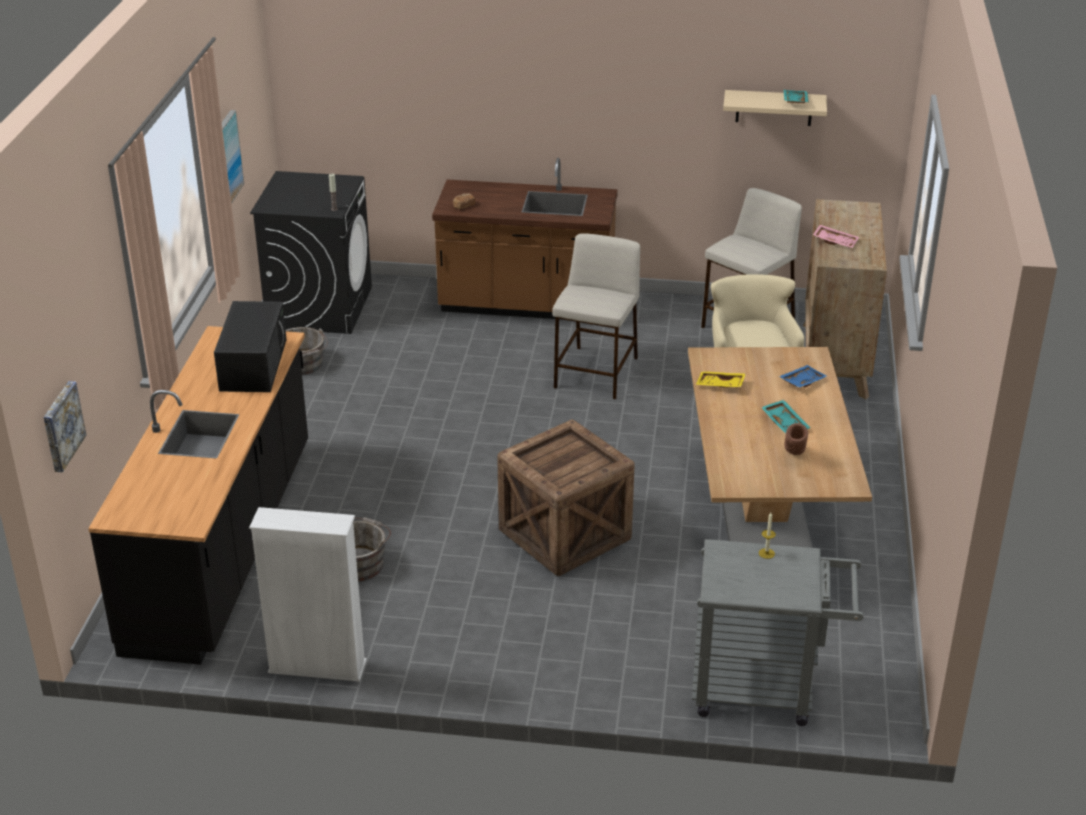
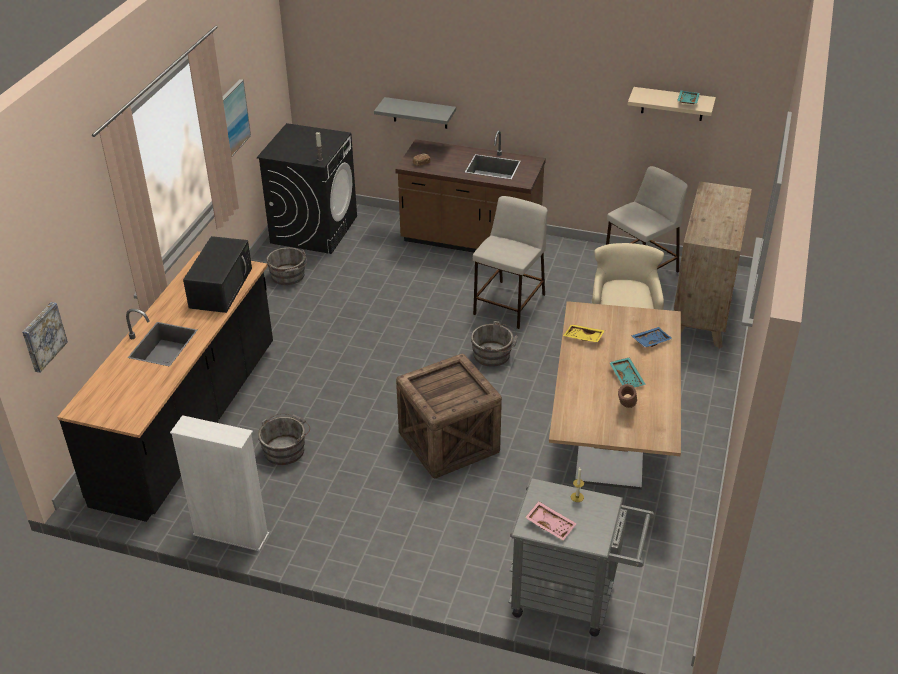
camera: 10 degrees right, 5 degrees up
(452, 145) = (420, 113): none -> grey shelf
(593, 431) = (494, 355): none -> grey bucket
(835, 241) = (704, 221): pink tray -> pink tray (551, 524)

